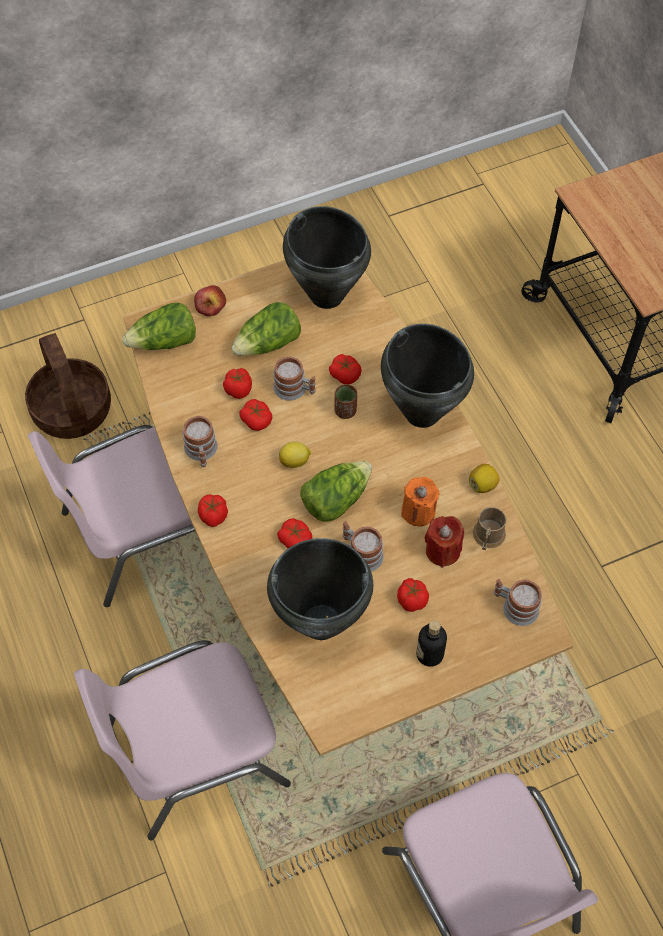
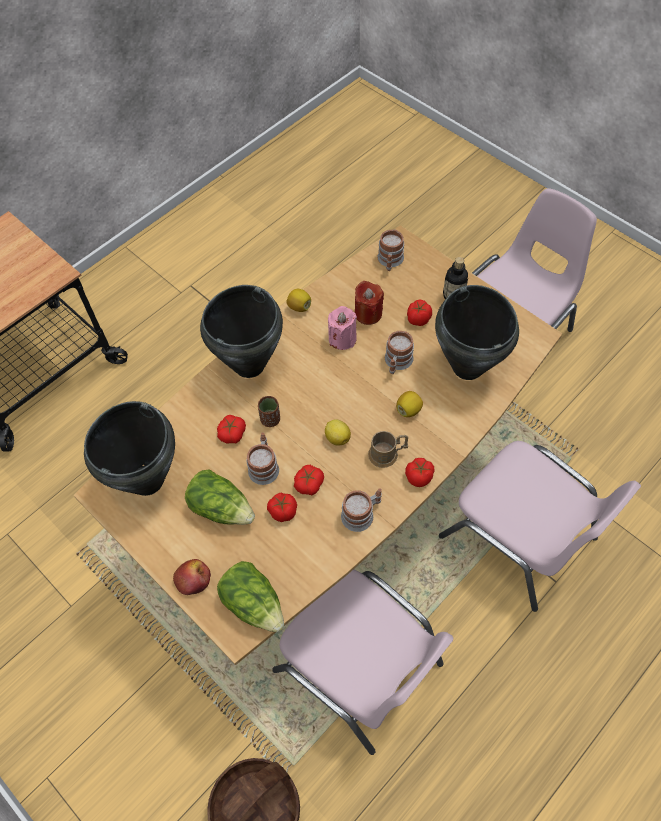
camera: 110 degrees left, 0 degrees up
(295, 539) = (409, 410): tomato -> lemon
(335, 499) = (359, 396): lettuce -> none
(418, 511) = (342, 338): orange candle -> pink candle
(487, 538) = (343, 291): brown mug -> brown mug (387, 454)

